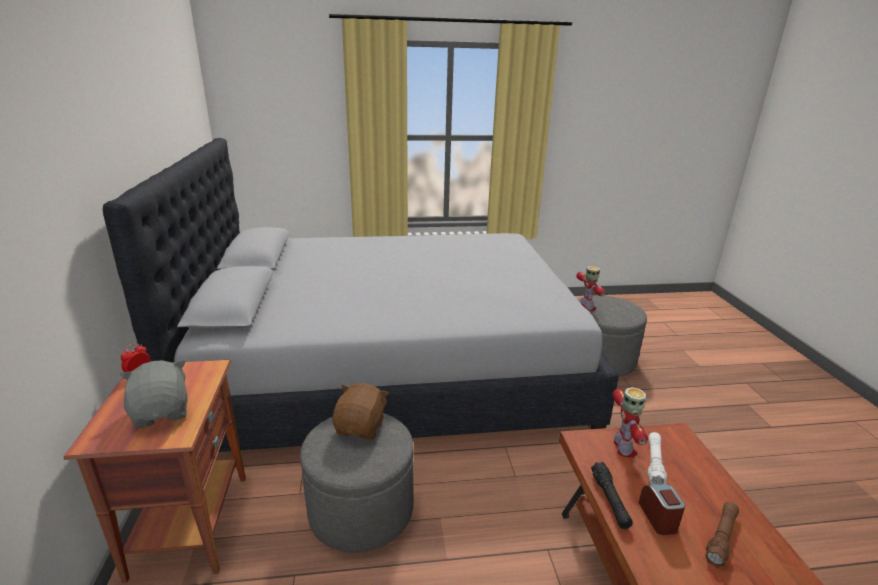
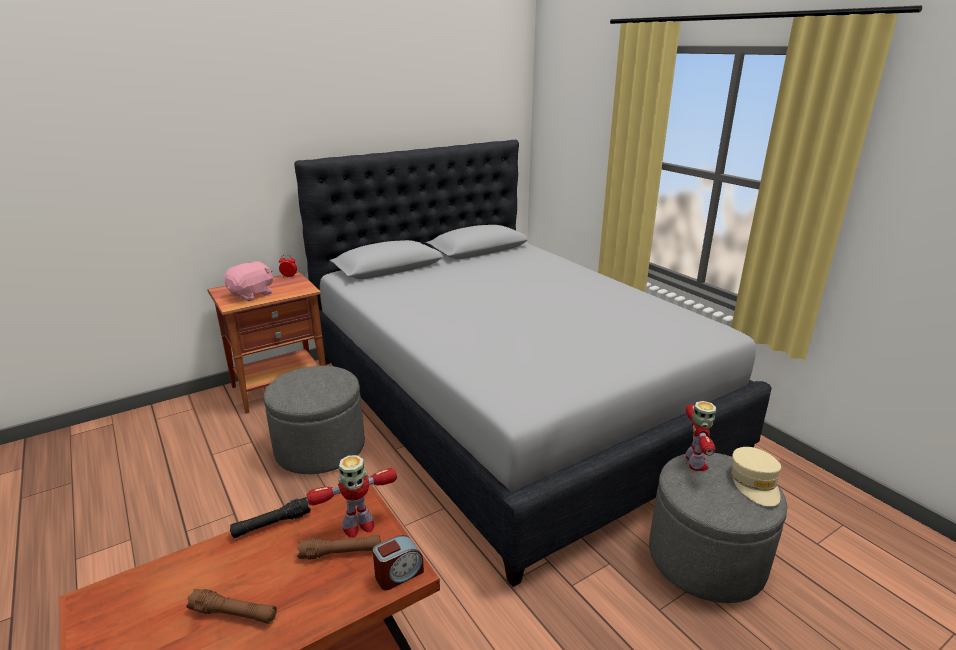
camera: 65 degrees right, 0 degrees up
(162, 412) = (252, 294): grey plush toy -> pink plush toy
(361, 427) = (329, 381): brown plush toy -> none
(587, 307) = (695, 463): toy robot -> toy robot turned 45 degrees counterclockwise
(612, 299) = (754, 483): none -> beige cap
(654, 463) = (340, 553): white flashlight -> brown flashlight
(658, 517) = (255, 561): alarm clock -> alarm clock (398, 574)

